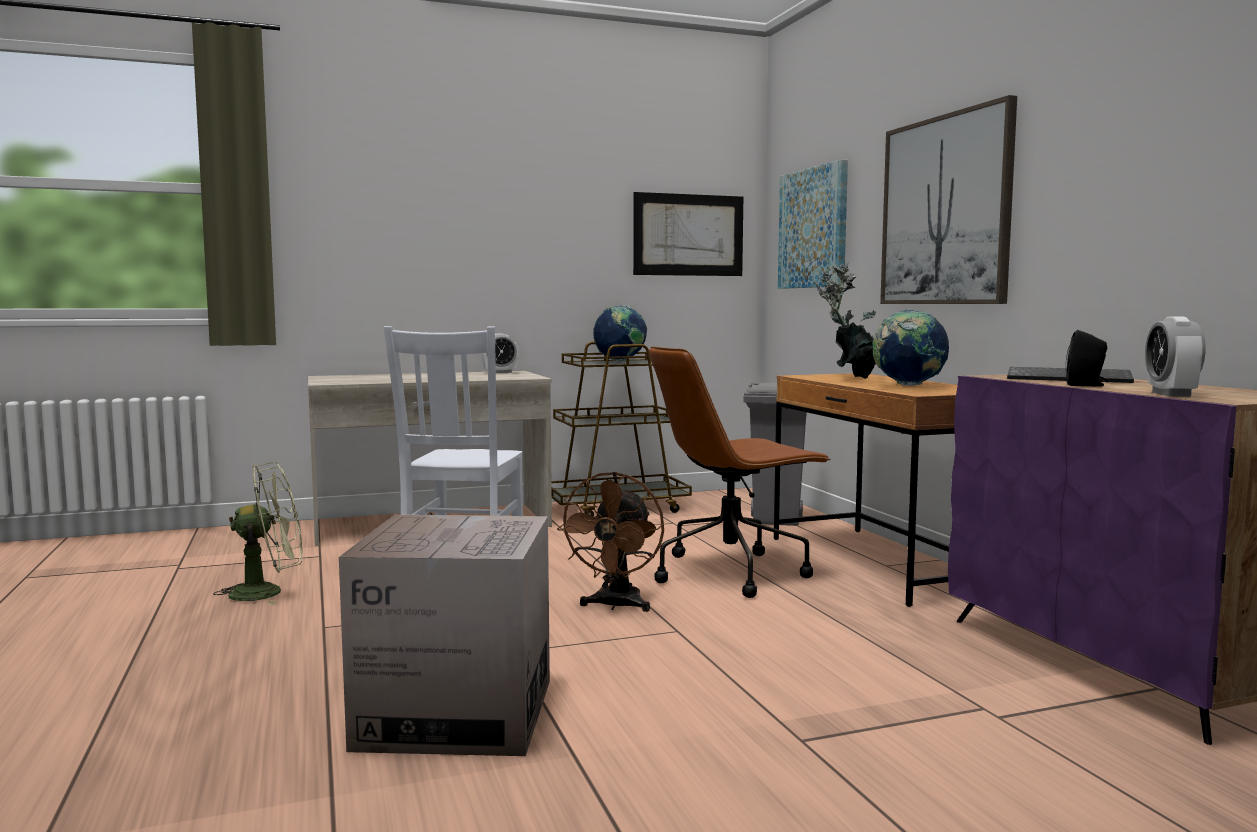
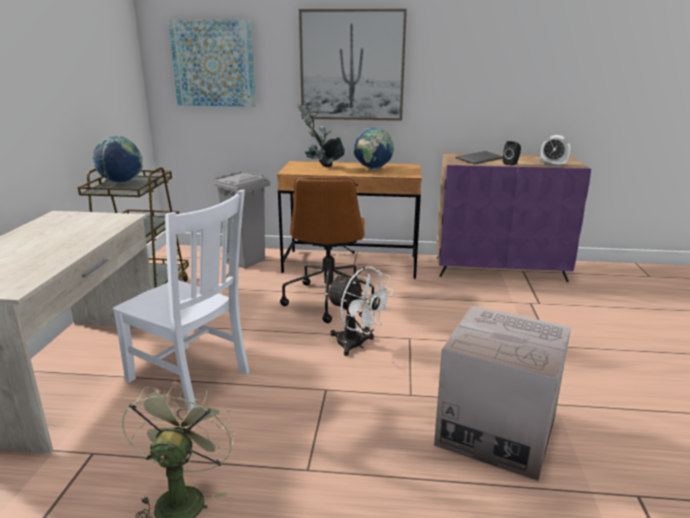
camera: 65 degrees left, 15 degrees up
(500, 372) = (58, 219): alarm clock -> none
(615, 606) = (356, 345): brown fan -> white fan
(688, 235) = (112, 66): picture -> none

